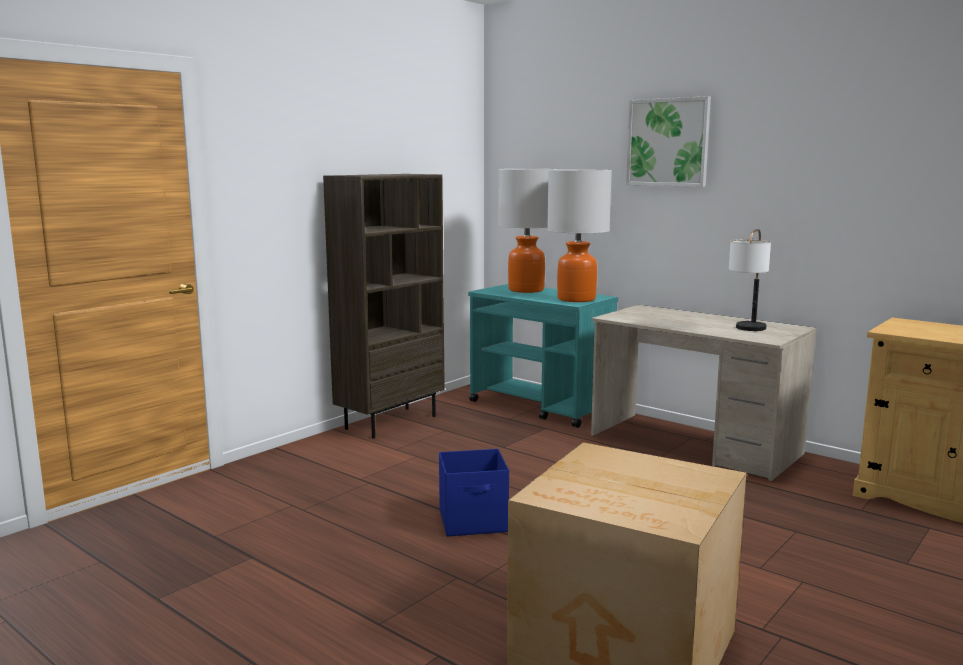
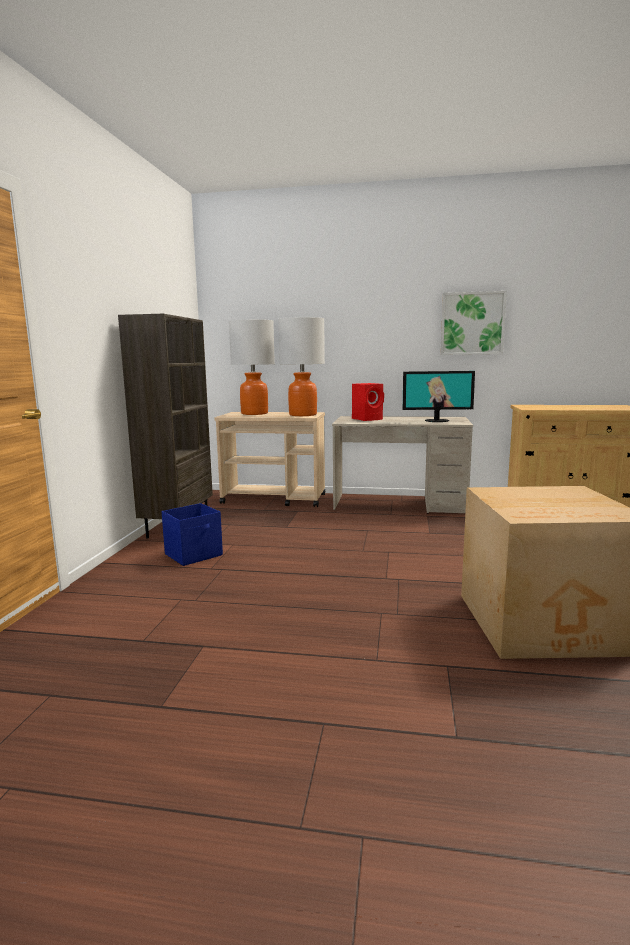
camera: 30 degrees left, 0 degrees up
(474, 521) = (338, 575): blue storage box -> blue storage box (194, 555)
(541, 406) = (275, 499): turquoise cart -> beige cart
(657, 315) = (368, 419): none -> red speaker
(668, 142) = (355, 300): picture -> picture (472, 323)
(746, 330) = (437, 420): table lamp -> monitor

